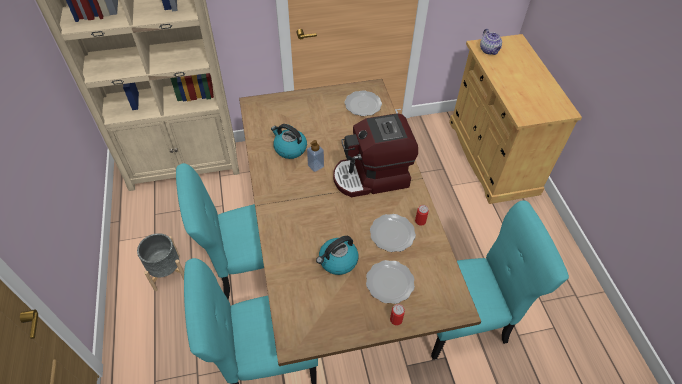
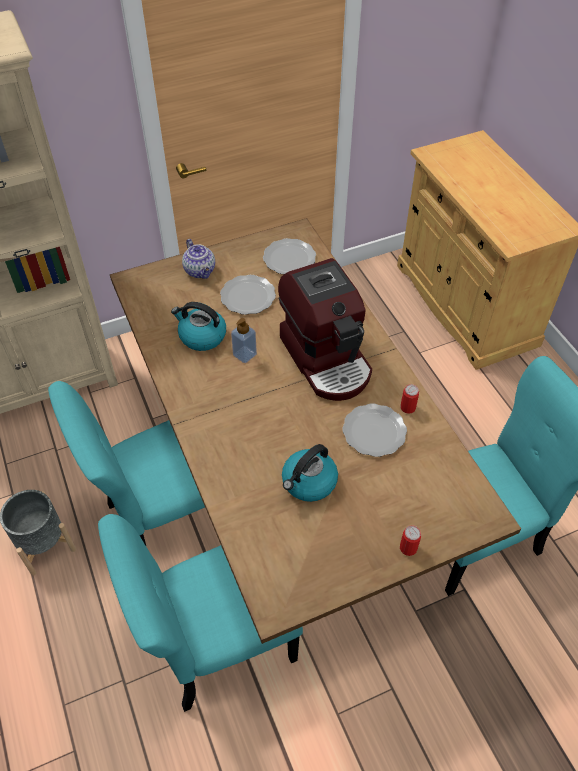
camera: 10 degrees left, 0 degrees up
(372, 178) = (327, 359): coffee machine -> coffee machine turned 90 degrees counterclockwise
(389, 283) = (386, 499): plate -> plate (247, 297)
(489, 50) = (445, 159): teapot -> teapot (200, 271)

